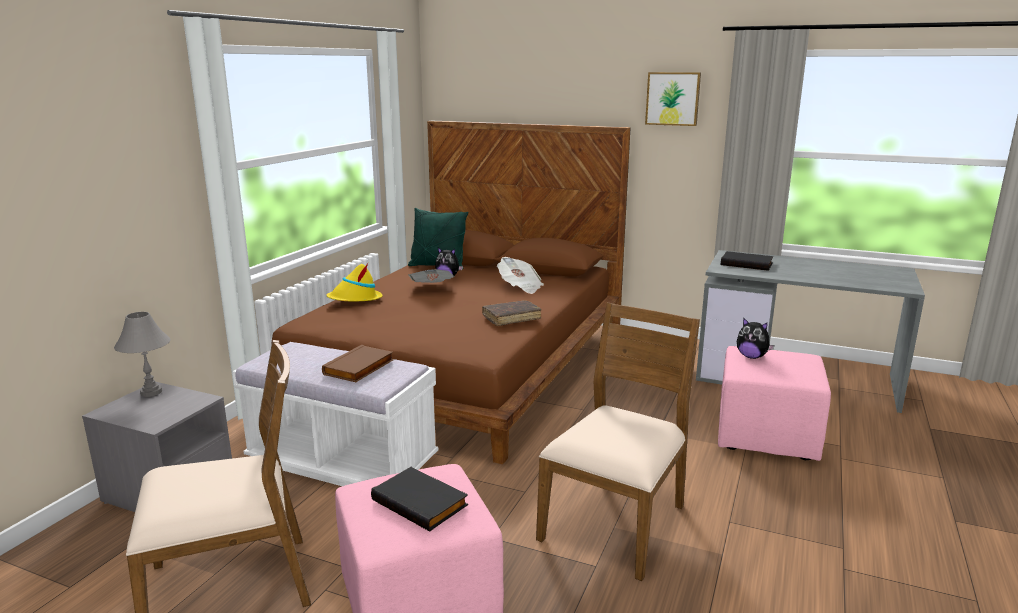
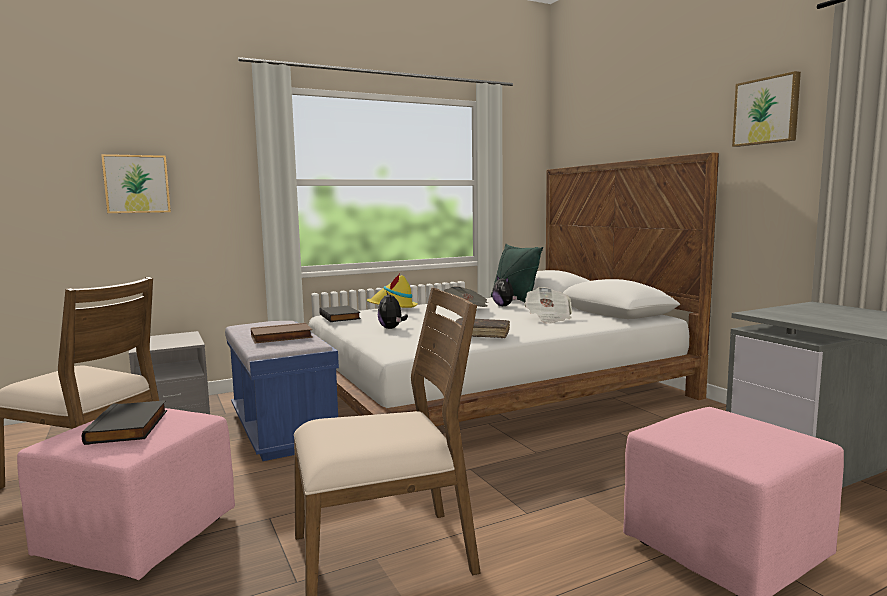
camera: 40 degrees right, 10 degrees down
(57, 200) = (137, 184): none -> picture
(151, 392) = (182, 335): grey table lamp -> none
(342, 463) = (282, 429): white bench -> blue bench
(464, 364) = (491, 391): brown bed -> white bed
(747, 264) = (817, 313): black book -> black book (341, 317)
(752, 357) = (705, 419): plush toy -> plush toy (392, 328)

